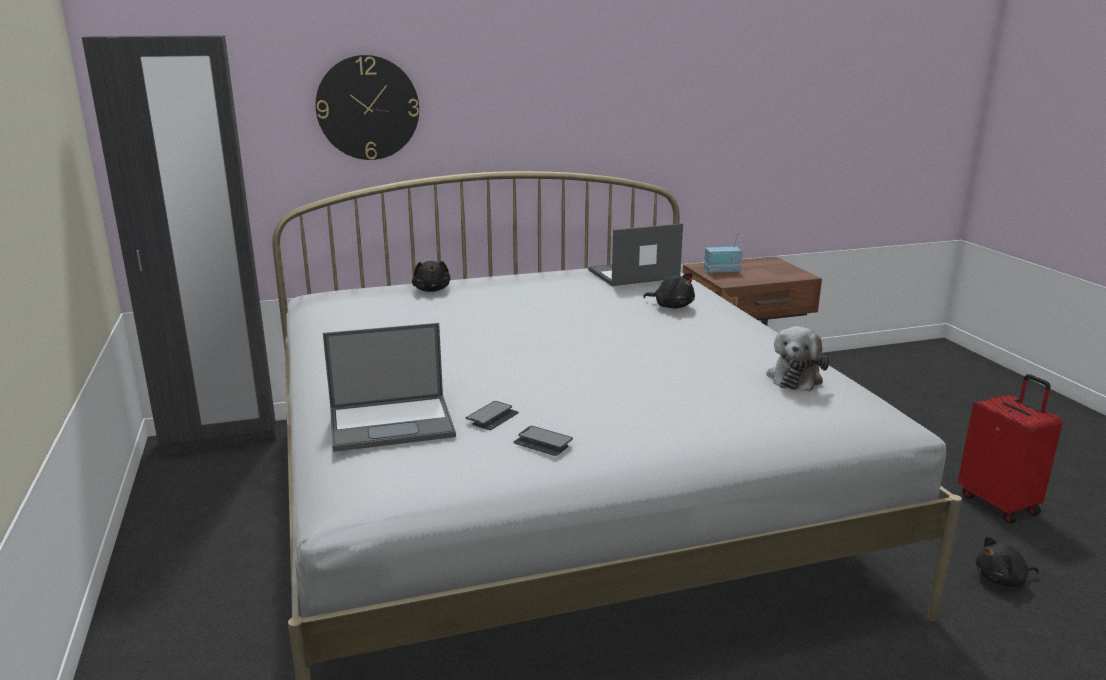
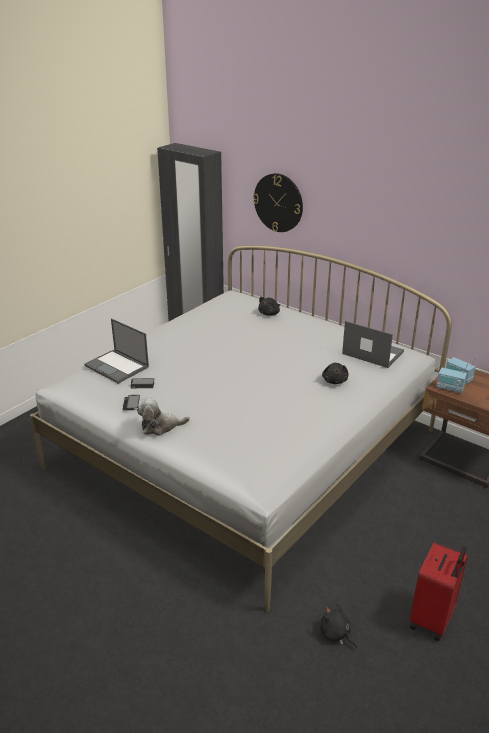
camera: 55 degrees right, 10 degrees up
(737, 280) = (449, 388): none -> radio
(795, 377) = (274, 445): plush toy -> plush toy (160, 426)

